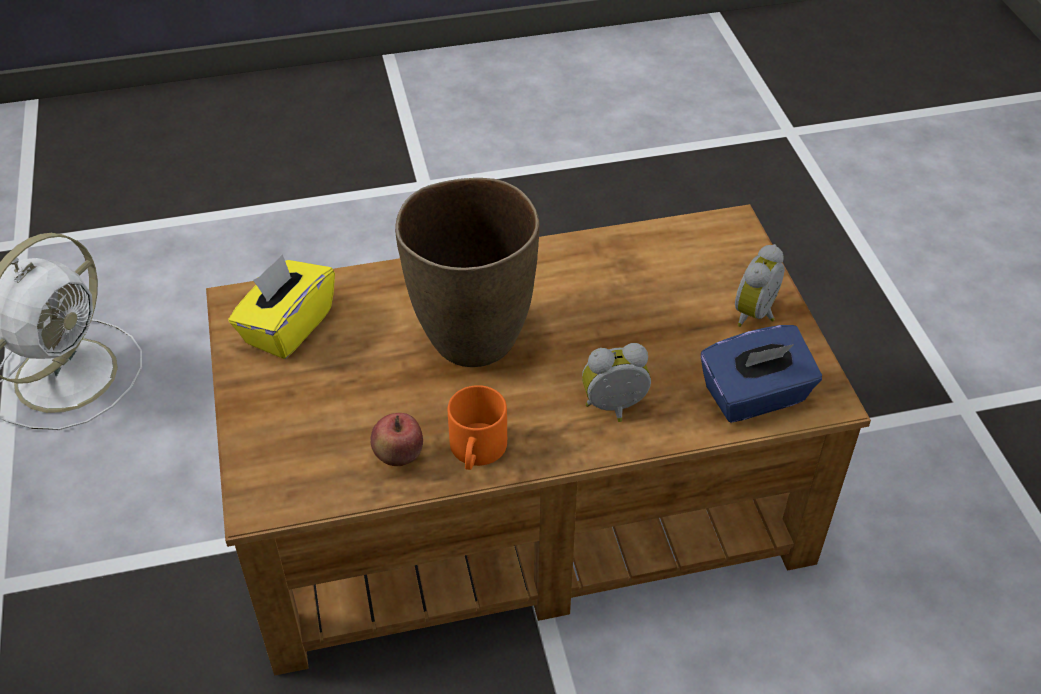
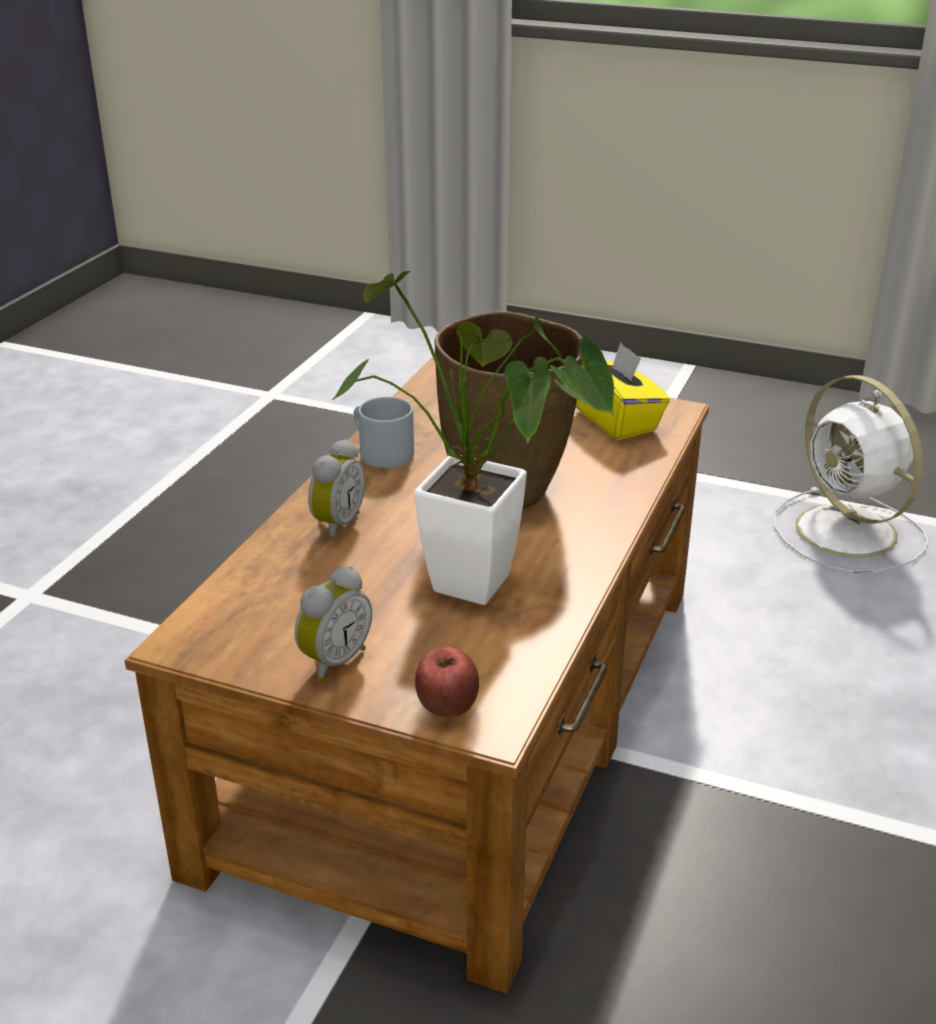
camera: 125 degrees right, 15 degrees down
(398, 457) = (418, 423): apple -> apple (447, 709)
(477, 452) = (379, 452): orange mug -> grey mug
(611, 285) = (488, 590): none -> potted plant
(755, 397) = (244, 602): blue tissue box -> none
(758, 315) = (332, 661): alarm clock -> alarm clock turned 60 degrees clockwise

